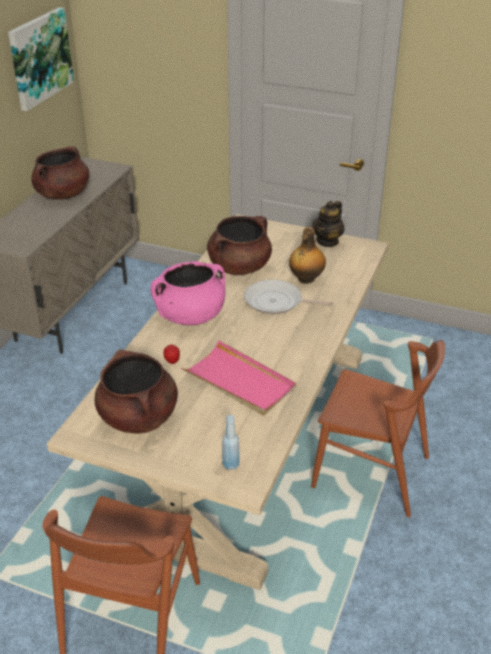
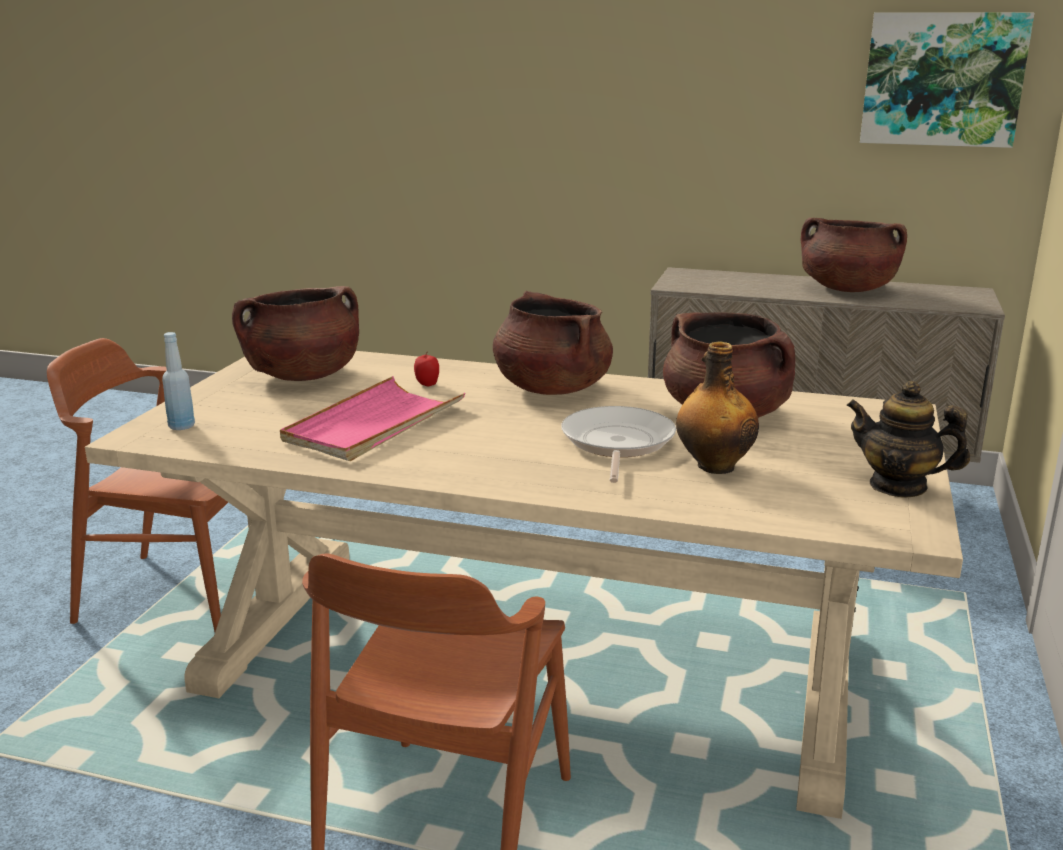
camera: 85 degrees right, 15 degrees down
(190, 316) = (551, 388): pink cooking pot -> brown cooking pot

